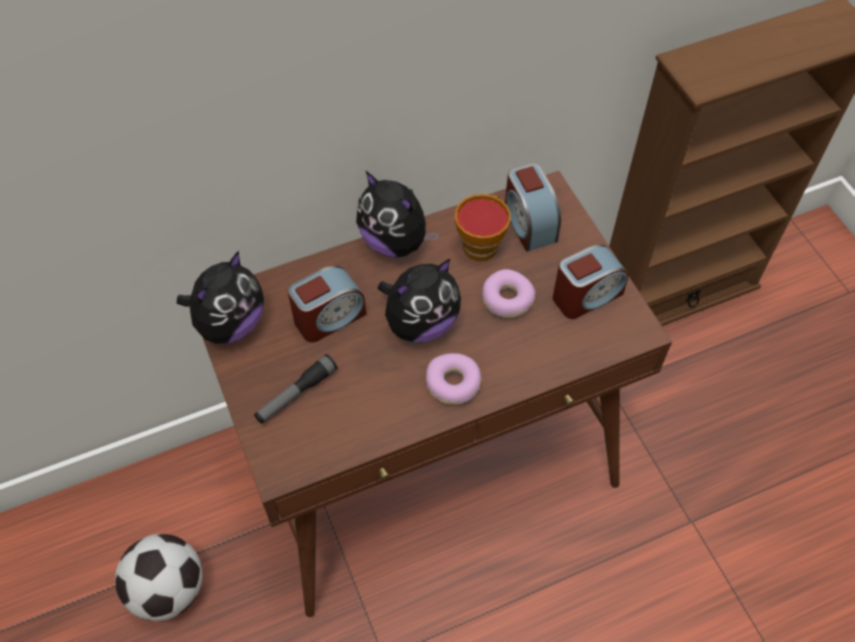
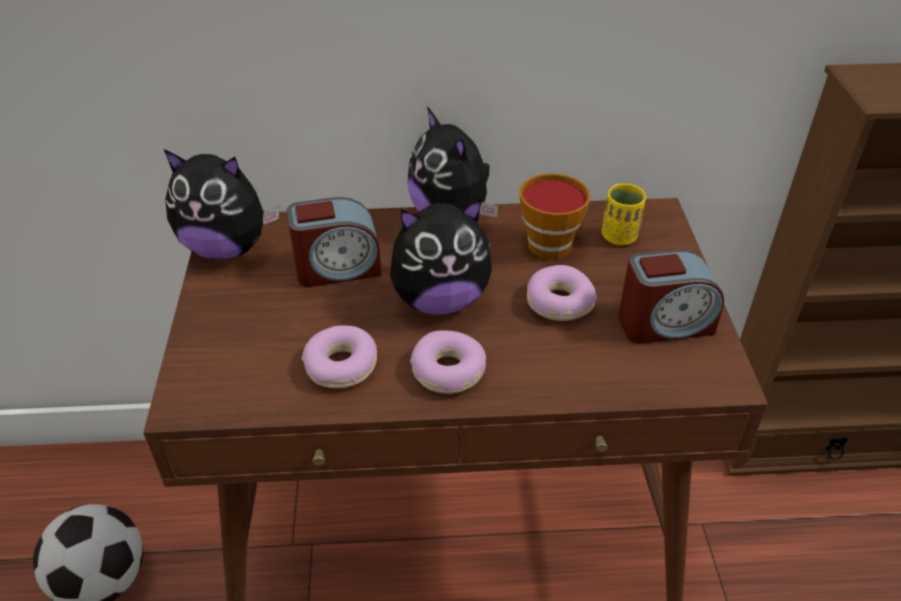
camera: 20 degrees right, 15 degrees down
(230, 324) = (227, 248): plush toy -> plush toy turned 45 degrees clockwise
(296, 394) = (255, 331): flashlight -> none
(376, 403) = (341, 366): none -> donut
(528, 223) = (619, 237): alarm clock -> yellow cup

